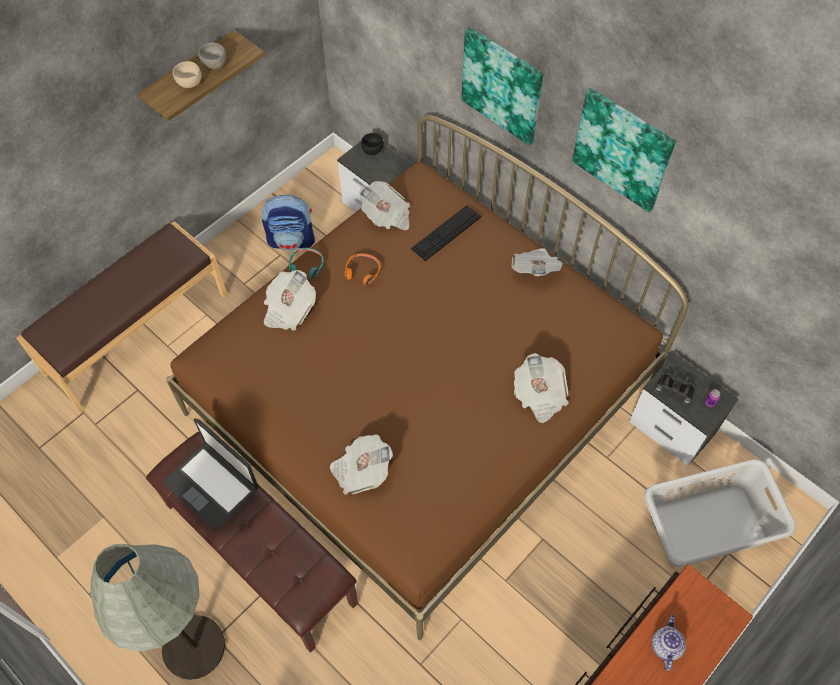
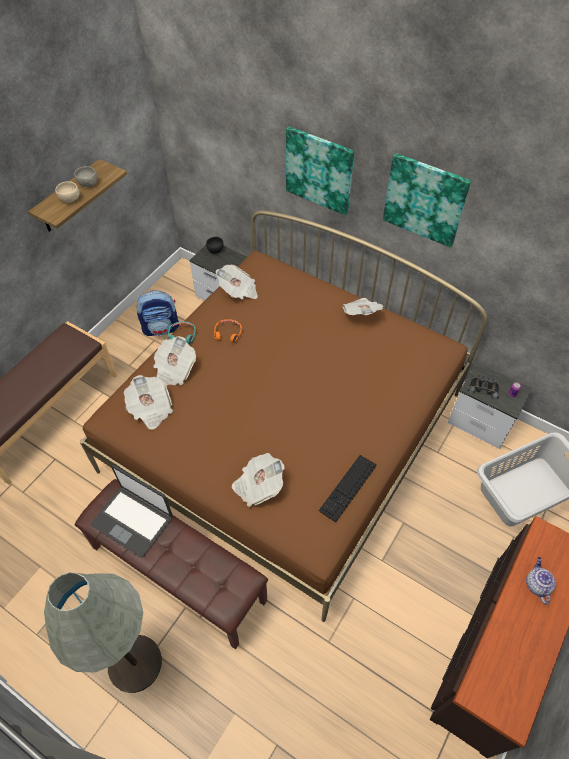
camera: 10 degrees left, 5 degrees down
(446, 232) = (287, 296): keyboard -> keyboard (348, 487)
(539, 395) = (387, 405): newspaper -> newspaper (150, 409)

